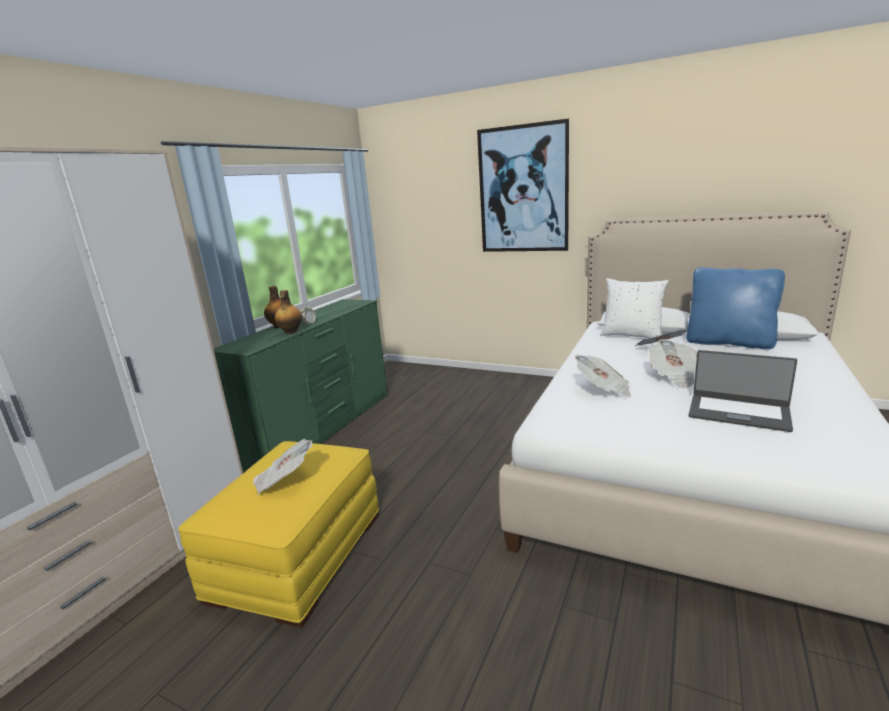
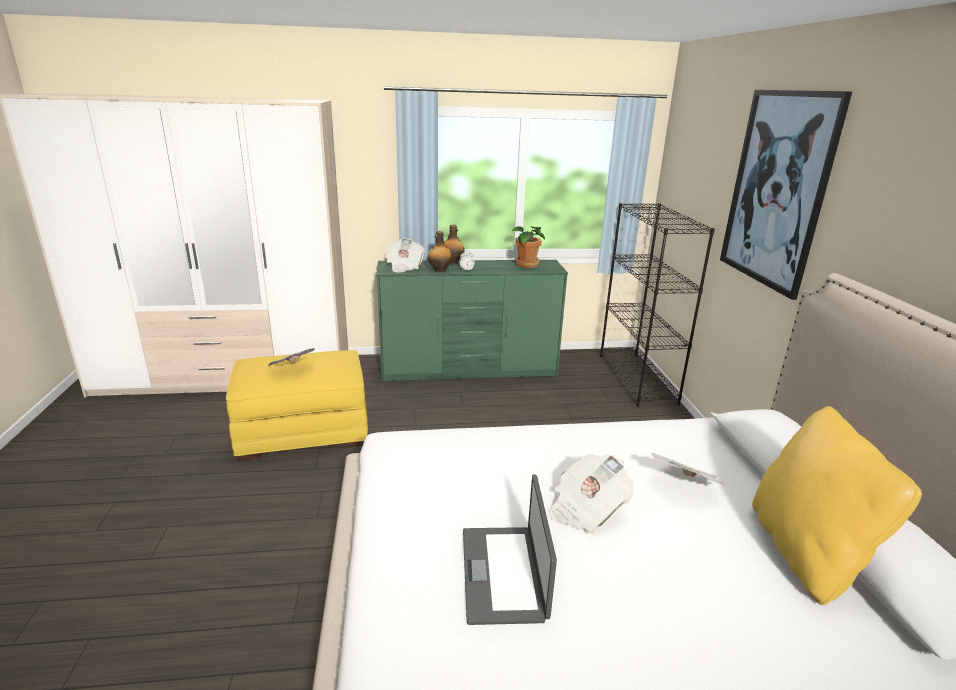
camera: 55 degrees right, 5 degrees up
(336, 307) = (526, 265): none -> potted plant
(428, 371) = (637, 379): none -> black bookcase
(603, 389) = (496, 459): newspaper -> newspaper (404, 266)
(631, 335) = (727, 454): white pillow -> none
(729, 342) = (805, 553): blue pillow -> yellow pillow

